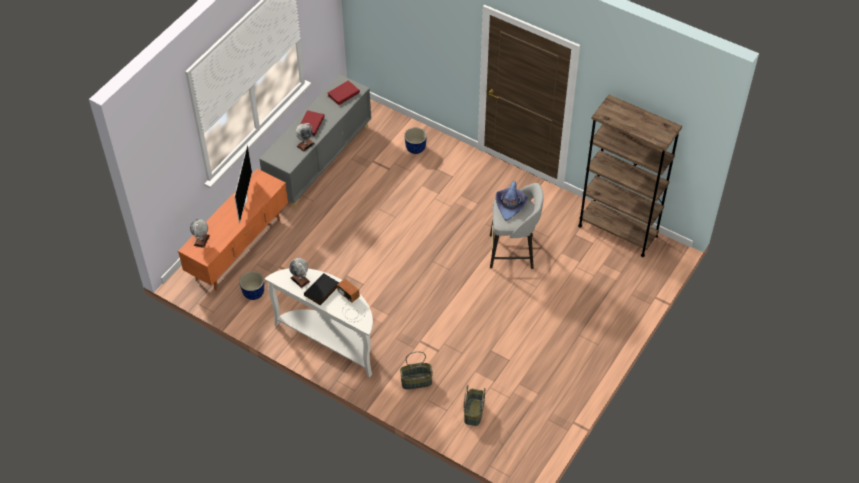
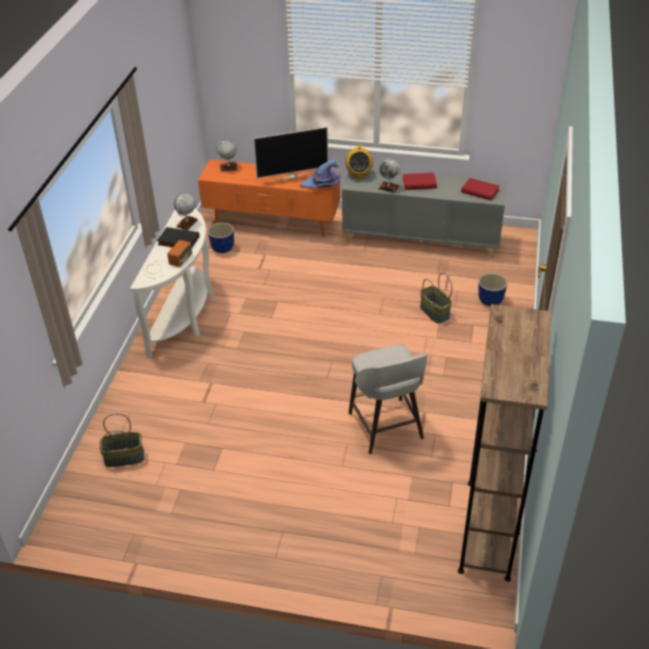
camera: 70 degrees right, 10 degrees down
(275, 156) = (359, 174): none -> radio
(416, 381) = (152, 395): basket -> basket (434, 312)
(510, 205) = (396, 358): purple hat -> purple hat (322, 184)

